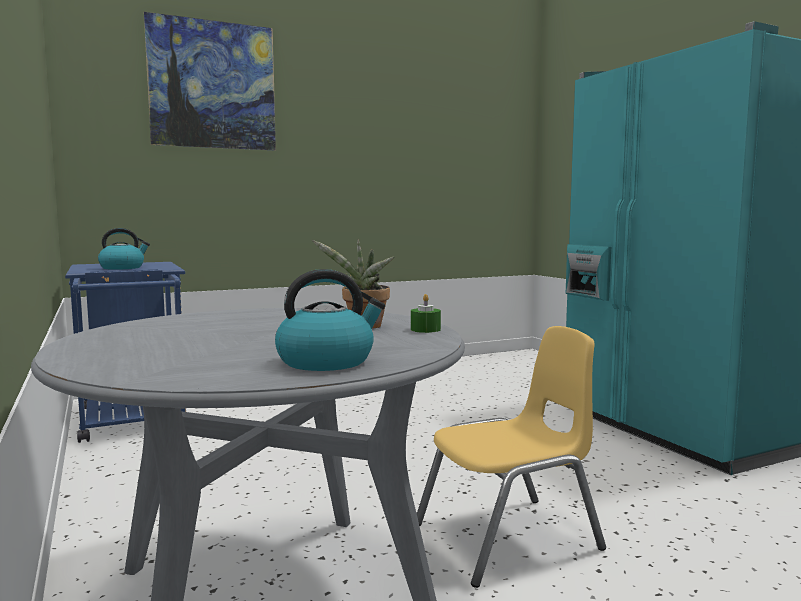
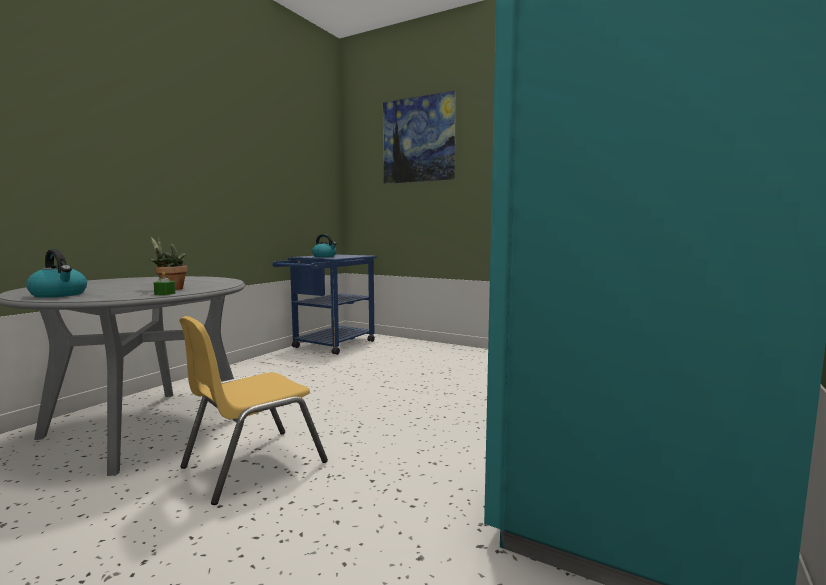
camera: 55 degrees right, 0 degrees up
(509, 538) = (253, 464): yellow chair -> yellow chair turned 105 degrees clockwise

